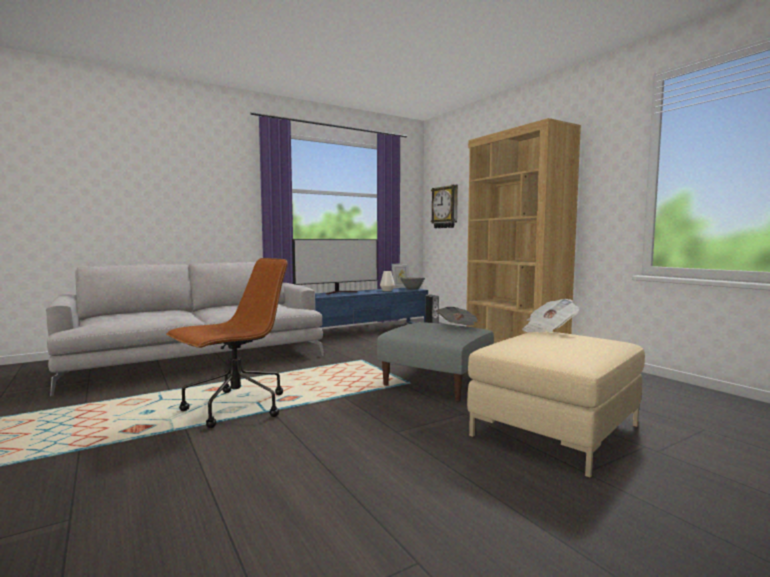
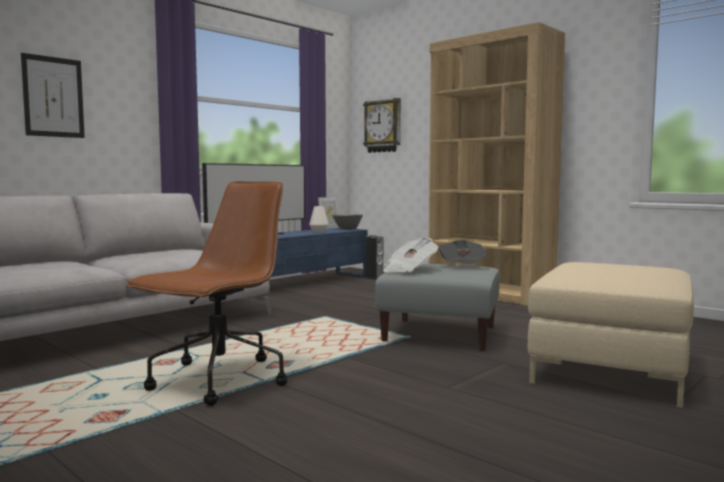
camera: 15 degrees left, 0 degrees up
(186, 194) = (53, 97): none -> picture
(548, 330) = (584, 261): newspaper -> newspaper (409, 270)

